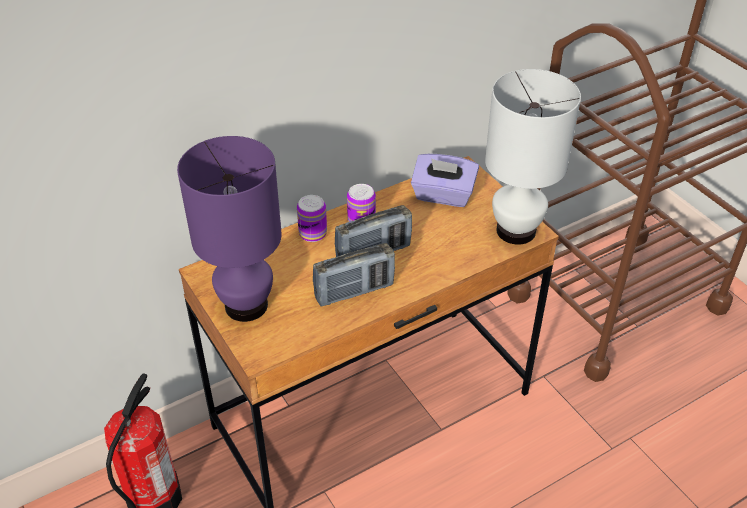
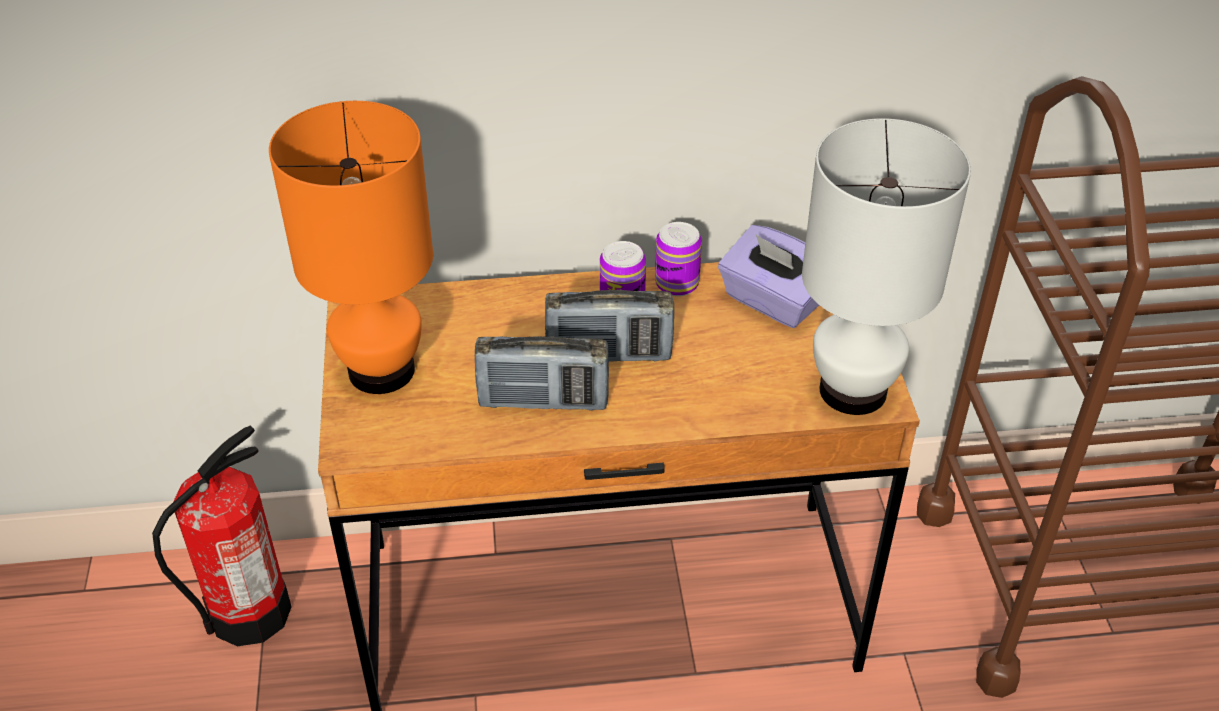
camera: 25 degrees right, 0 degrees up
(247, 306) = (382, 372): purple table lamp -> orange table lamp
(313, 233) = (541, 298): can -> can (677, 283)

